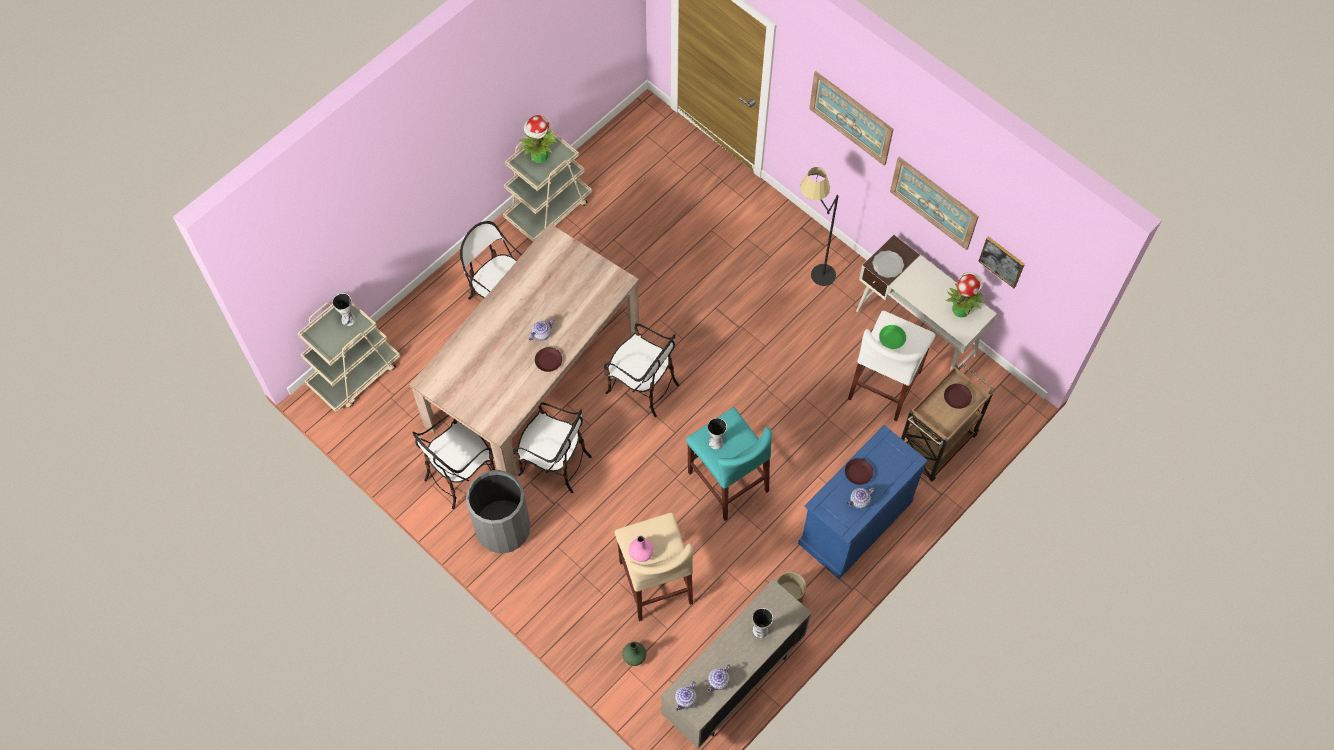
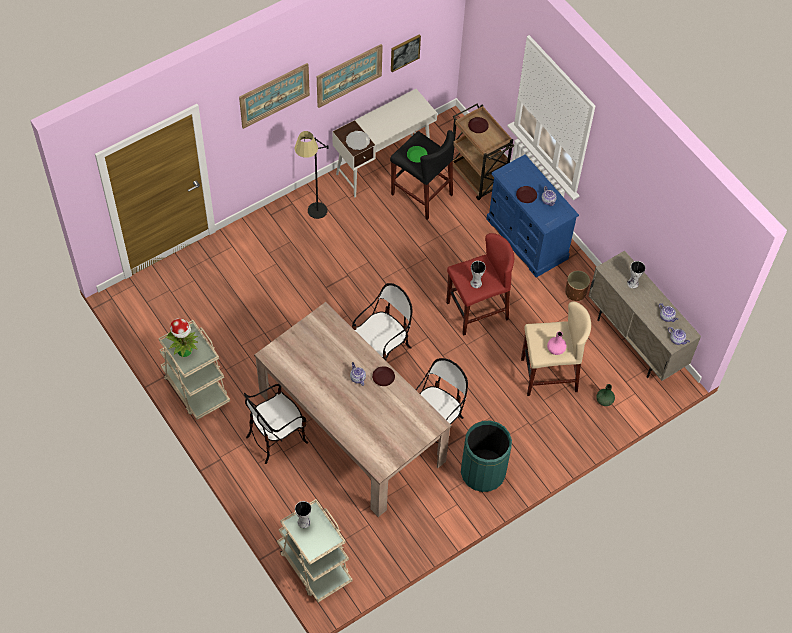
camera: 80 degrees left, 5 degrees down
(461, 474) = (428, 495): chair -> none
(503, 528) = (482, 472): grey trash can -> green trash can
(728, 481) = (477, 311): turquoise stool -> red stool
(884, 385) = (421, 194): white stool -> black stool
(961, 309) = (406, 107): potted plant -> none

